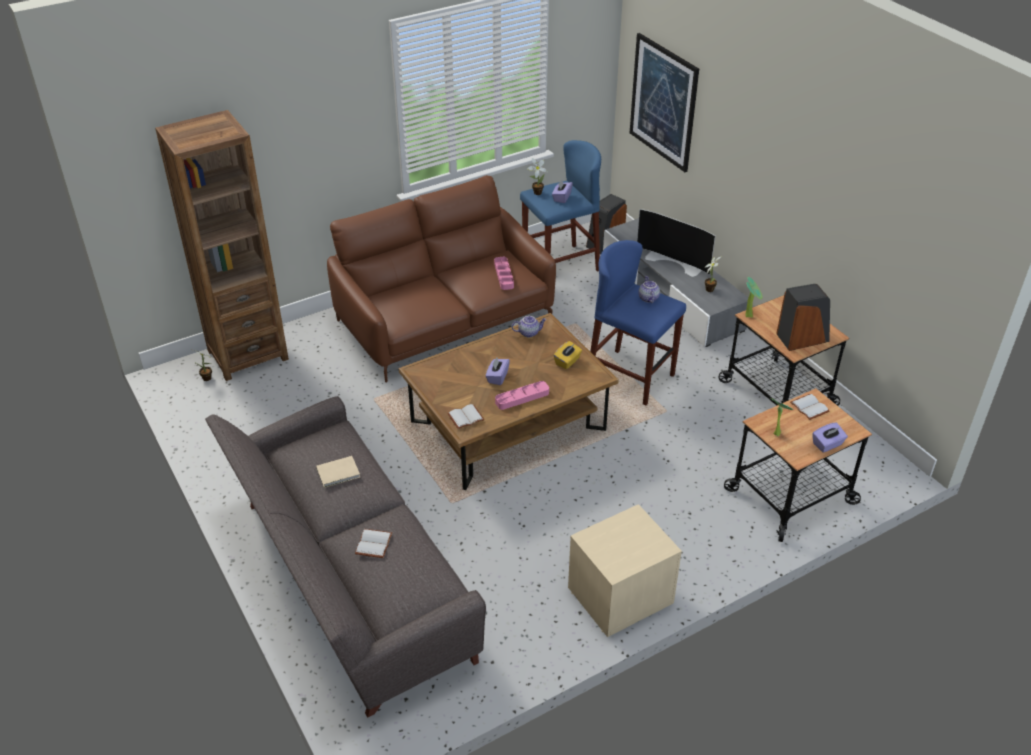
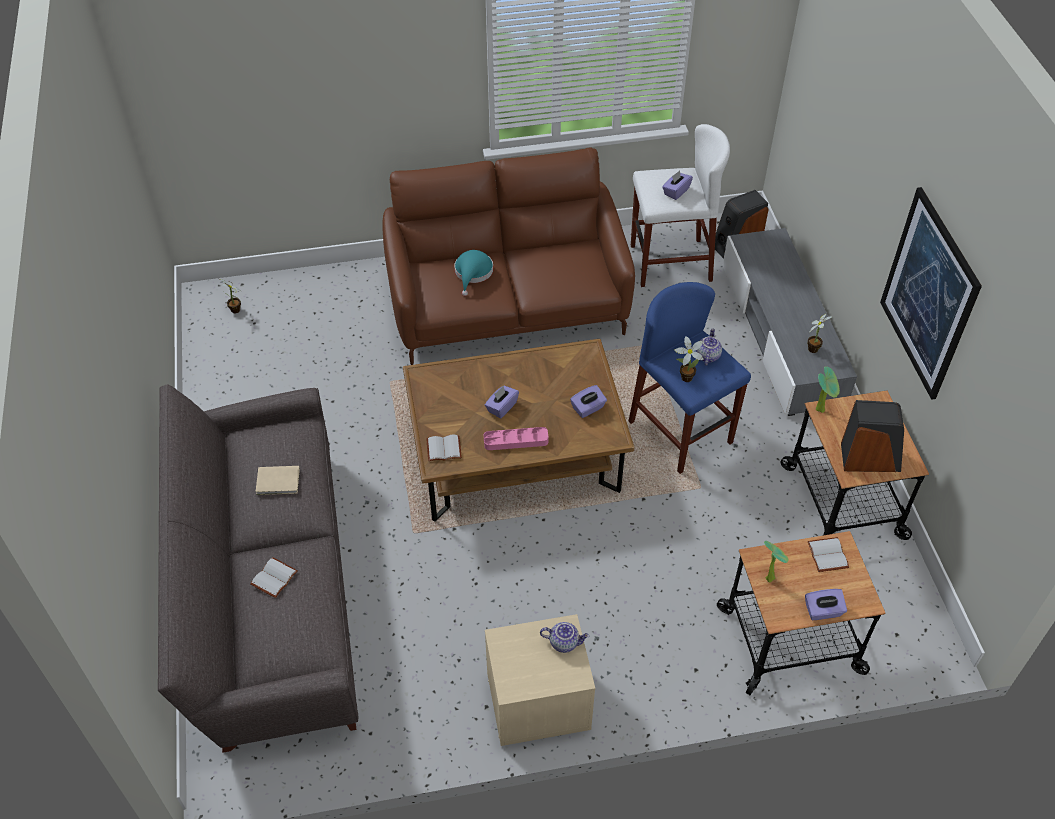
camera: 20 degrees right, 10 degrees up
(247, 355) = (287, 292): brown bookcase -> none
(420, 292) = (473, 273): none -> turquoise hat
(504, 275) = (574, 274): pink tray -> none
(529, 332) = (563, 358): teapot -> teapot (564, 642)
(536, 193) = (649, 178): potted plant -> potted plant (684, 377)
(560, 265) = (670, 263): blue stool -> white stool
(567, 362) = (588, 408): yellow tissue box -> purple tissue box
(663, 102) = (822, 105): picture -> picture (928, 294)
(675, 262) = (790, 300): television -> none

